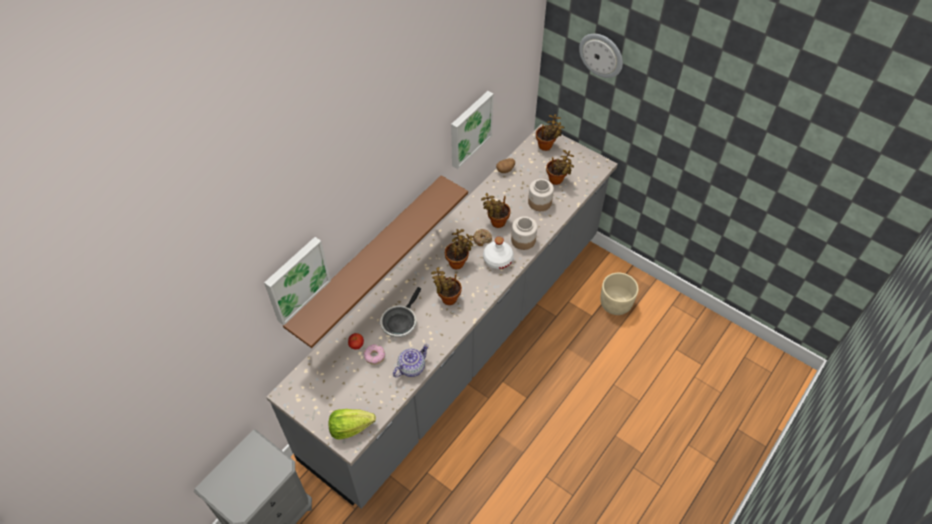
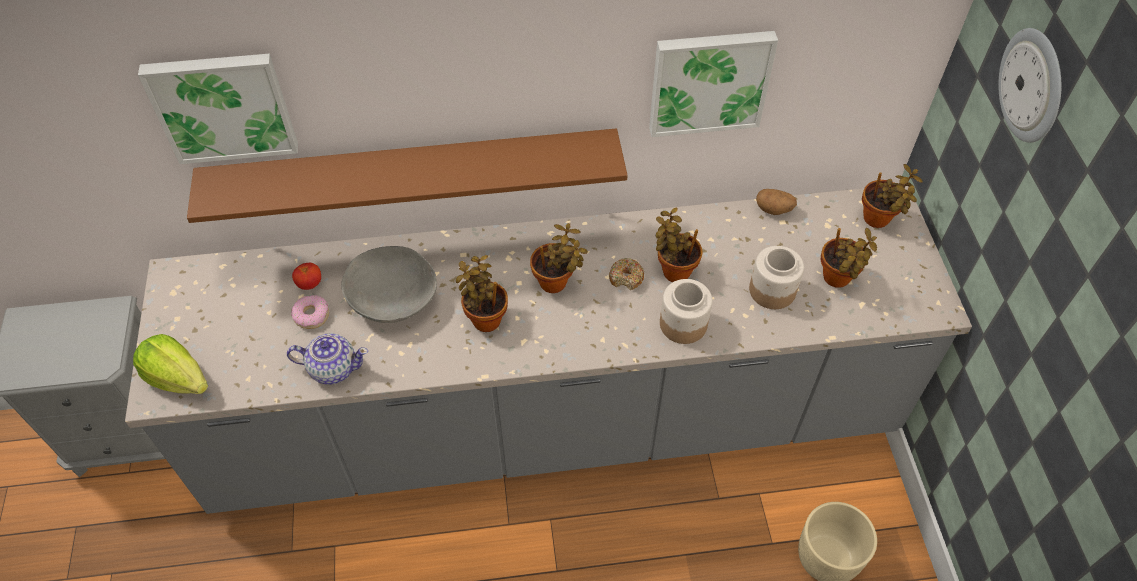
camera: 45 degrees right, 0 degrees up
(400, 321) = (393, 298): frying pan -> grey bowl
(497, 259) = (614, 321): white bottle -> none

